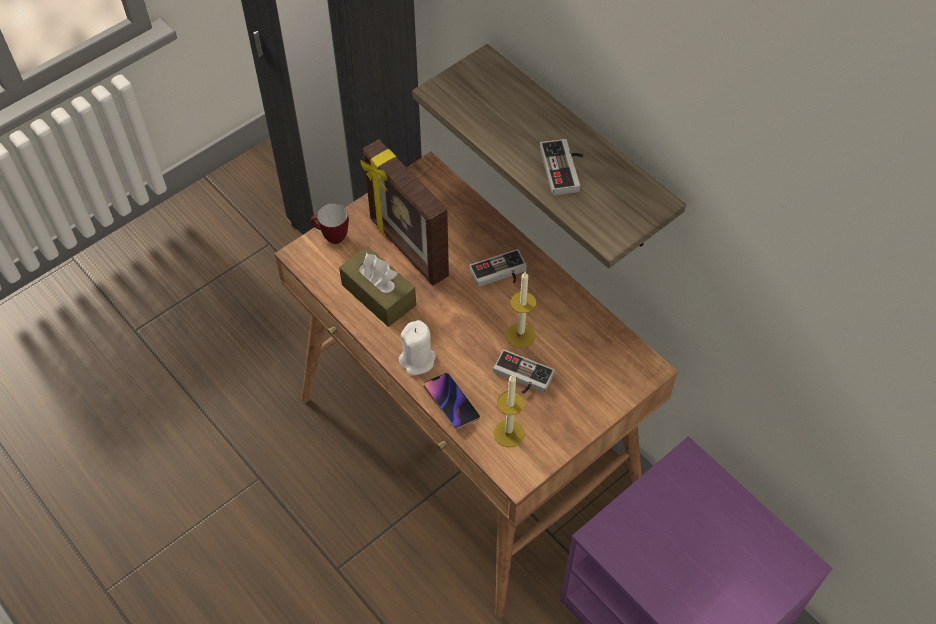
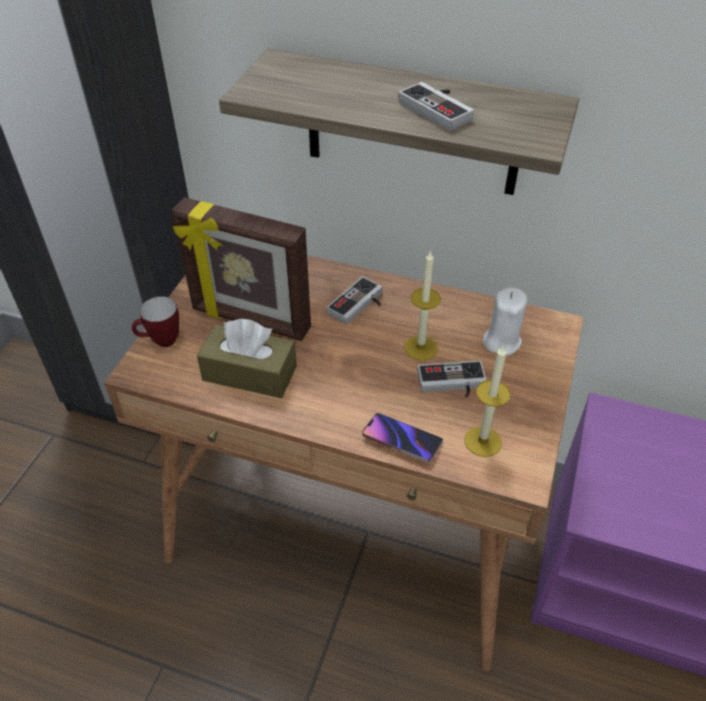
camera: 30 degrees left, 10 degrees down
(417, 360) = (336, 415): white candle -> white candle (501, 341)

